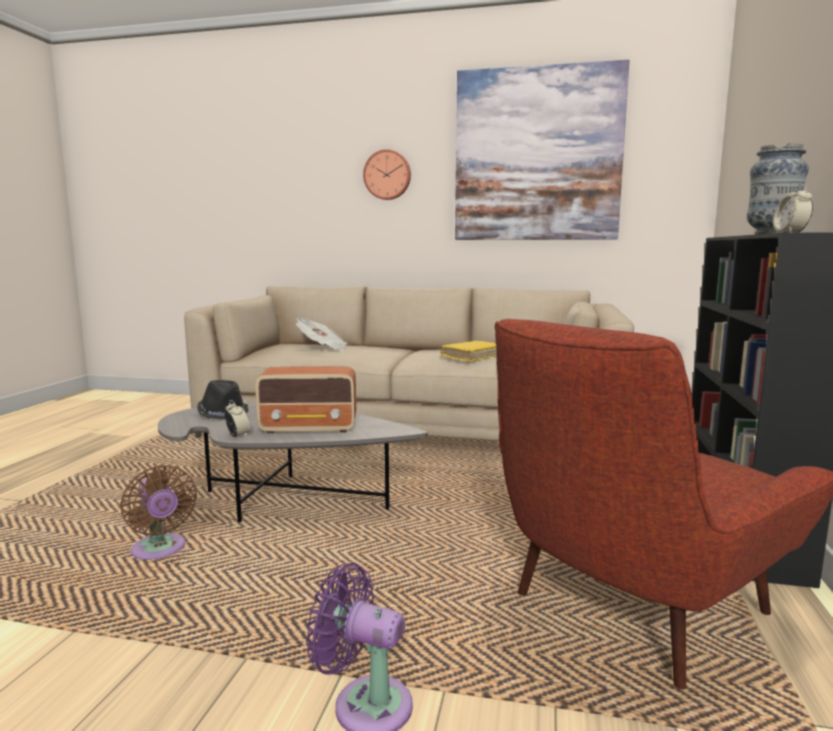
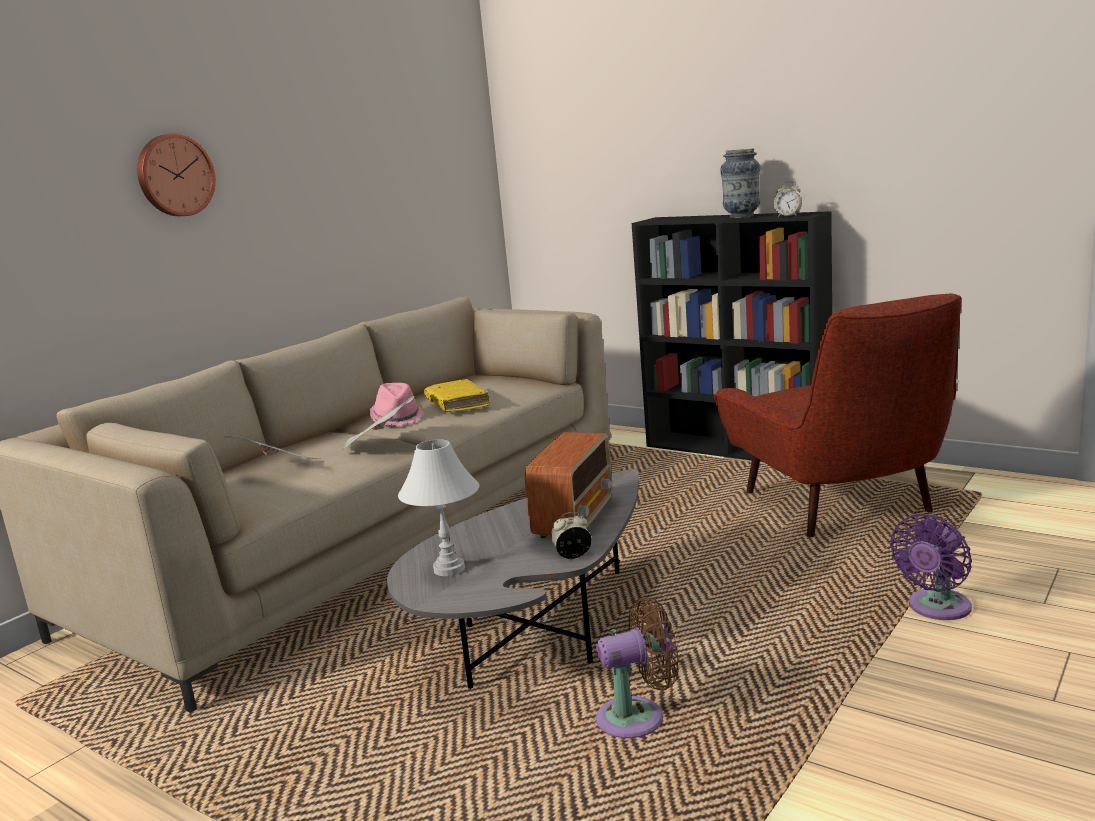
camera: 65 degrees left, 5 degrees up
(223, 413) = (449, 569): black hat -> white table lamp
(374, 356) = (379, 444): none -> newspaper
(431, 352) = (397, 418): none -> pink hat
(537, 155) = (353, 137): picture -> none

